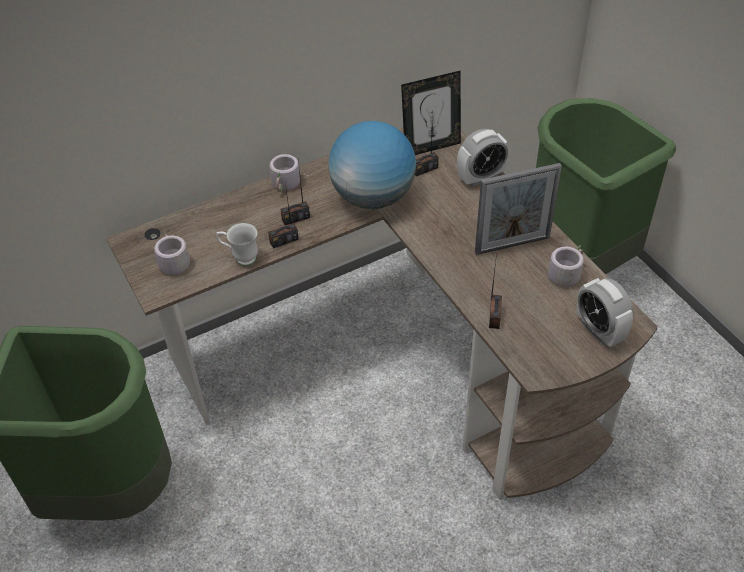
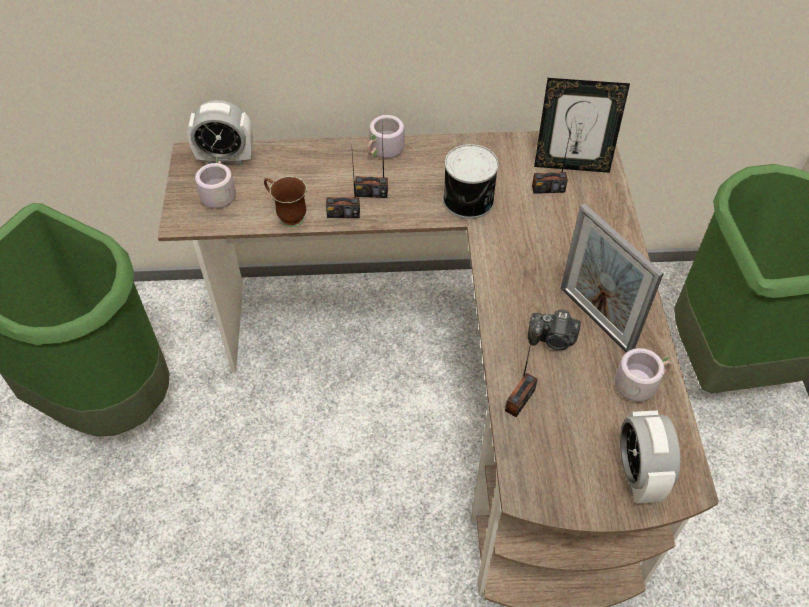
camera: 25 degrees right, 5 degrees up
(240, 258) = (287, 215): white mug -> brown mug
(373, 197) = (469, 200): globe -> can
(481, 177) = (608, 222): alarm clock -> alarm clock (226, 158)
(492, 269) = (553, 339): none -> camera
(512, 245) = (595, 319): picture frame -> picture frame turned 45 degrees clockwise

